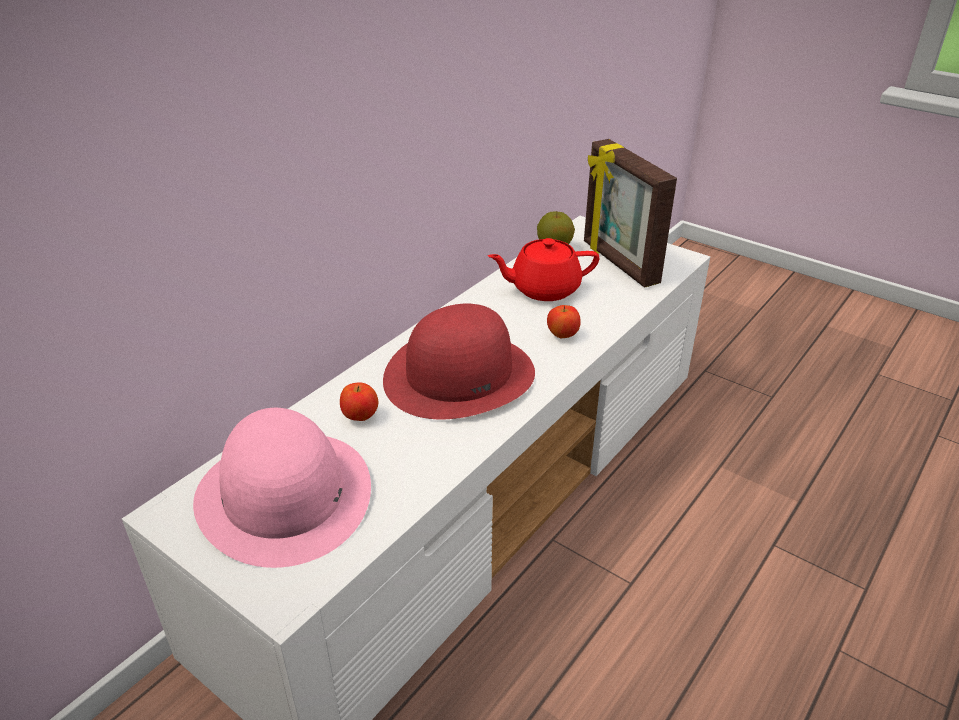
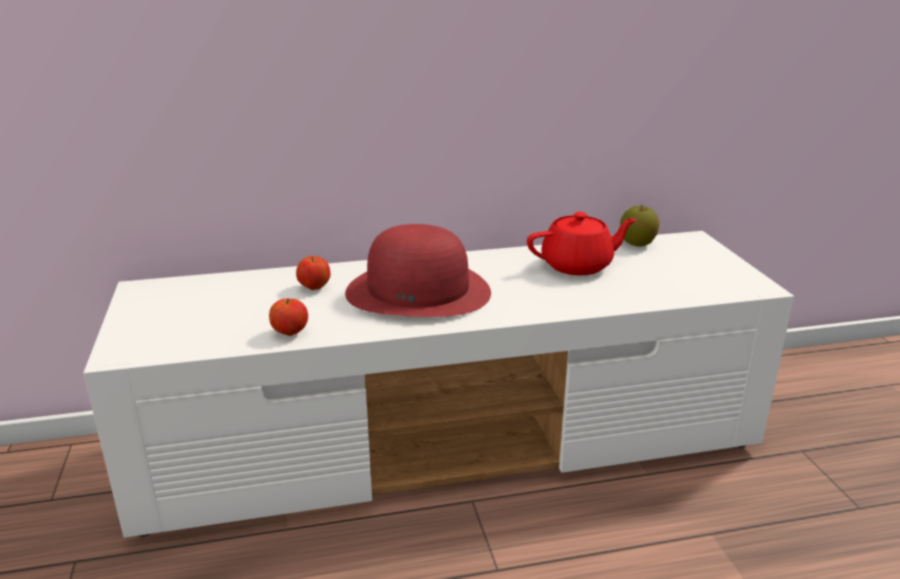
camera: 40 degrees right, 10 degrees down
(285, 495) = (205, 307): pink hat -> none
(543, 289) = (578, 265): red teapot -> red teapot turned 135 degrees clockwise
(562, 335) = (540, 298): apple -> apple (290, 333)
(618, 263) = (681, 271): picture frame -> none

